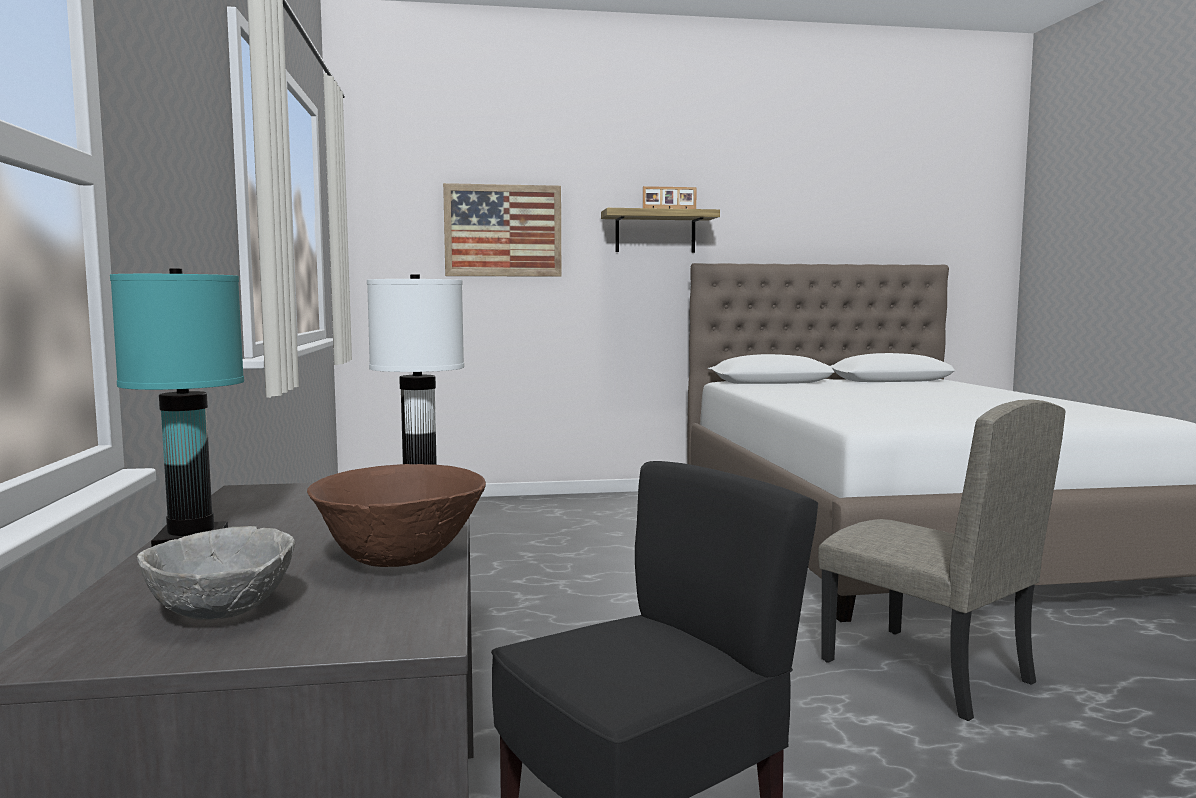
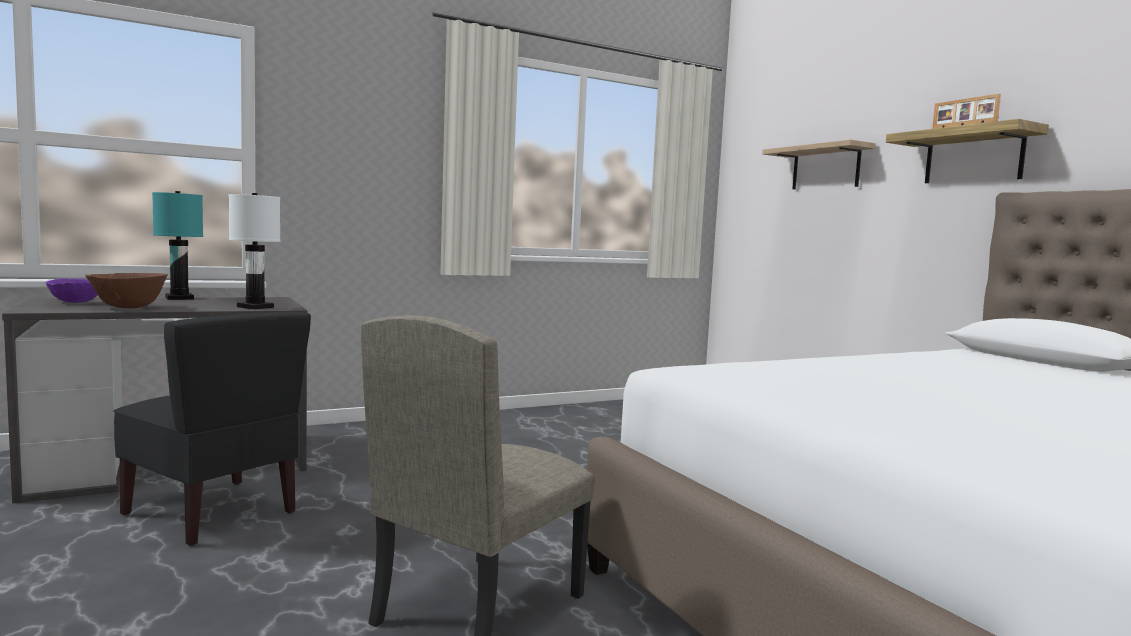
camera: 70 degrees right, 0 degrees up
(223, 611) = (77, 302): grey bowl -> purple bowl
(503, 230) = (825, 168): picture -> shelf

